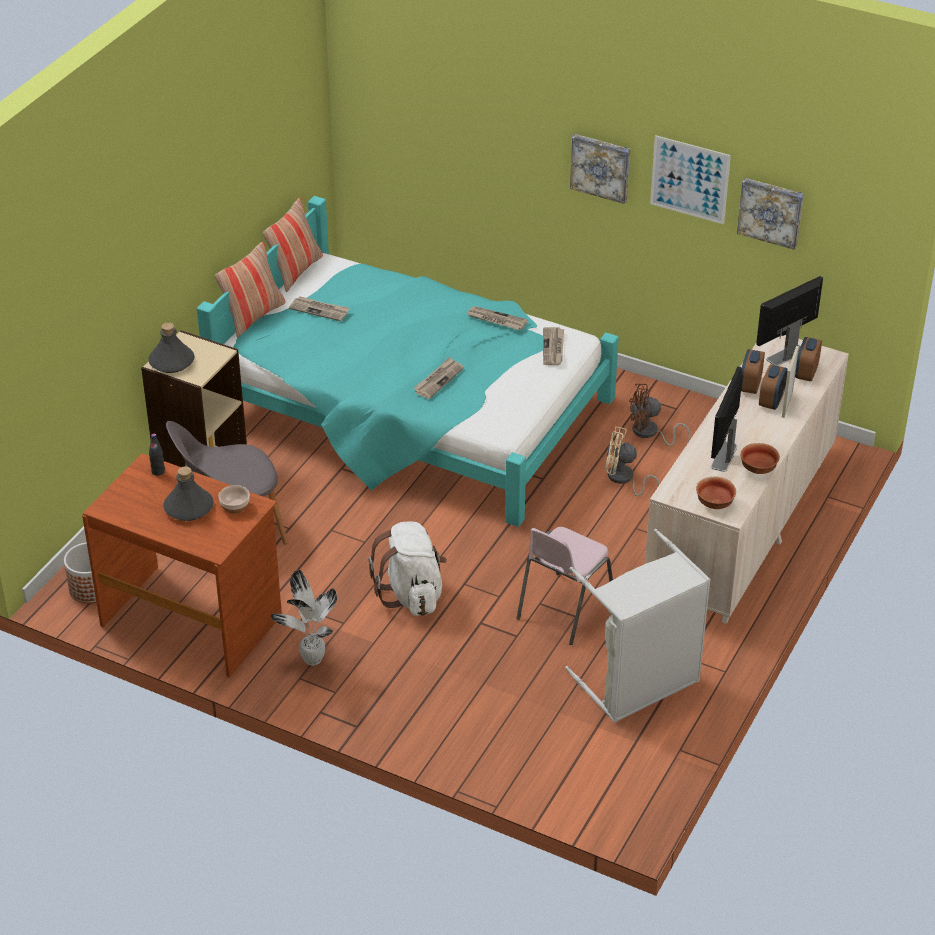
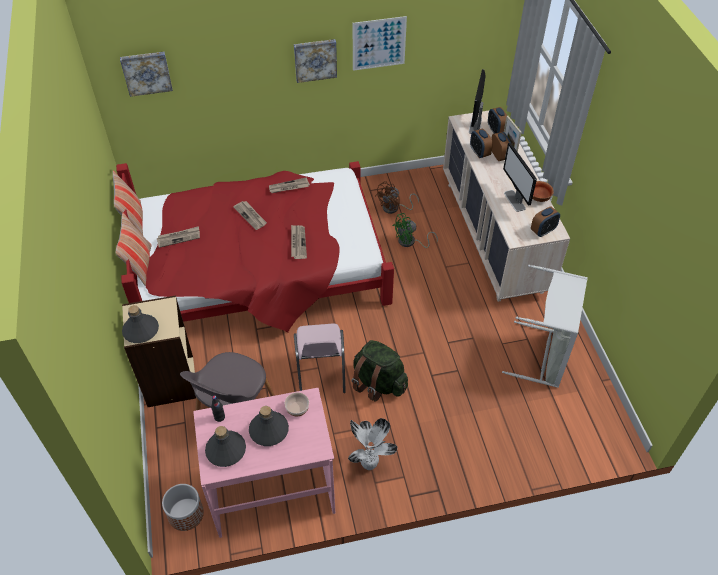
camera: 40 degrees left, 10 degrees up
(133, 500) = (226, 450): none -> grey bottle
(192, 619) = (272, 489): brown desk -> pink desk
(412, 594) = (378, 383): white backpack -> green backpack
(413, 414) = (261, 270): turquoise bed -> red bed
(553, 348) = (336, 187): newspaper -> newspaper (250, 216)
(563, 609) = (463, 338): pink chair -> pink chair (320, 372)
(623, 479) = (410, 242): beige fan -> green fan
(715, 503) = (543, 231): bowl -> alarm clock
(771, 211) = (435, 42): picture -> picture (146, 72)

